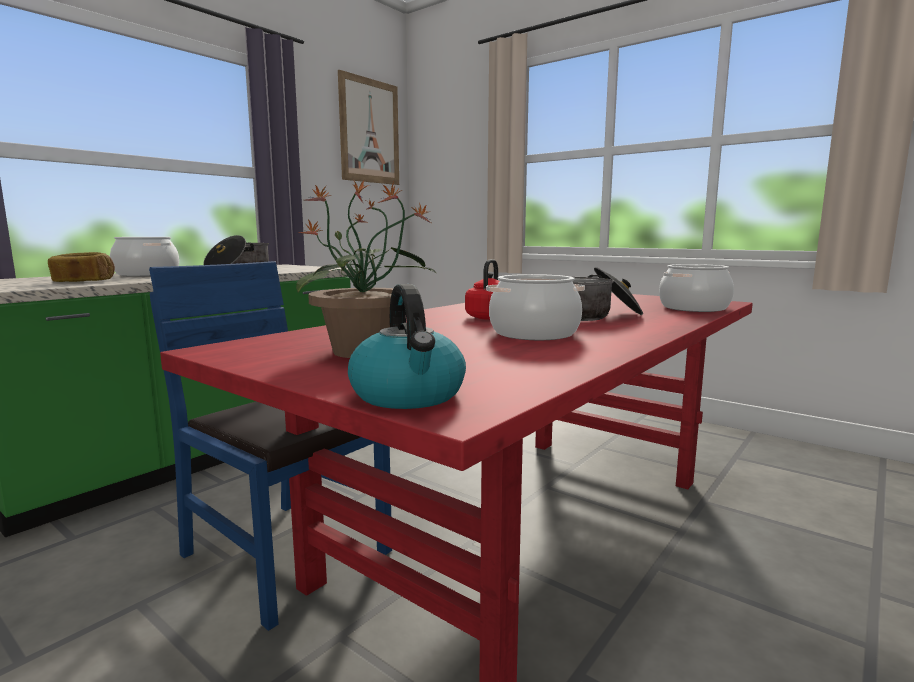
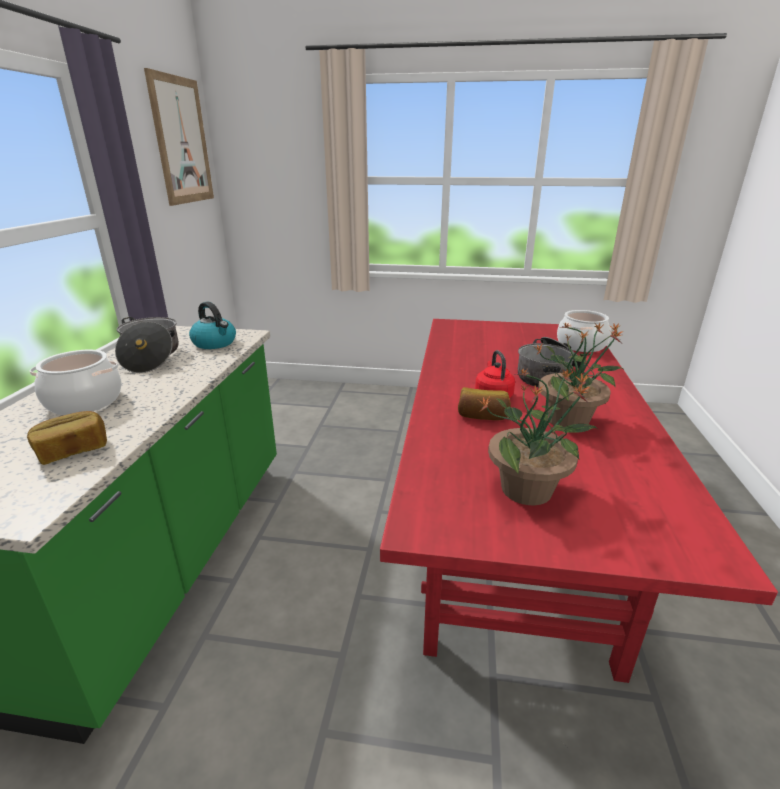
camera: 30 degrees left, 15 degrees up
(284, 555) = (379, 630): blue chair -> none
(409, 395) = (669, 548): kettle -> kettle (215, 343)
(443, 323) = (482, 416): none -> bread
(533, 334) = (569, 420): cooking pot -> potted plant

